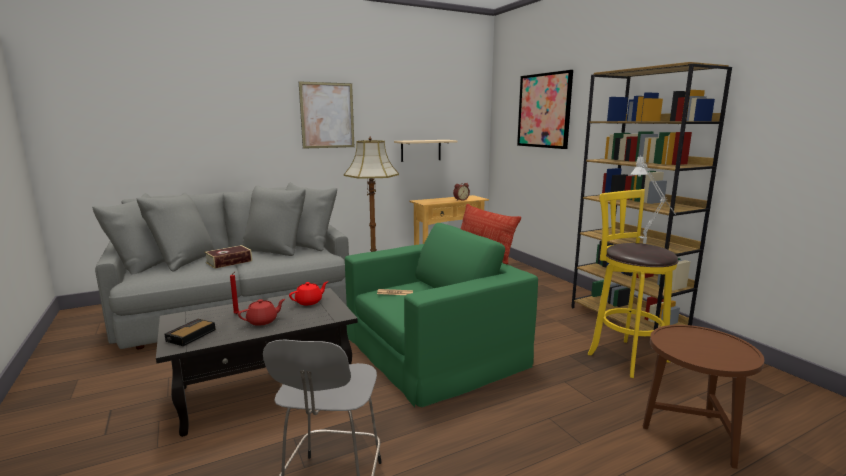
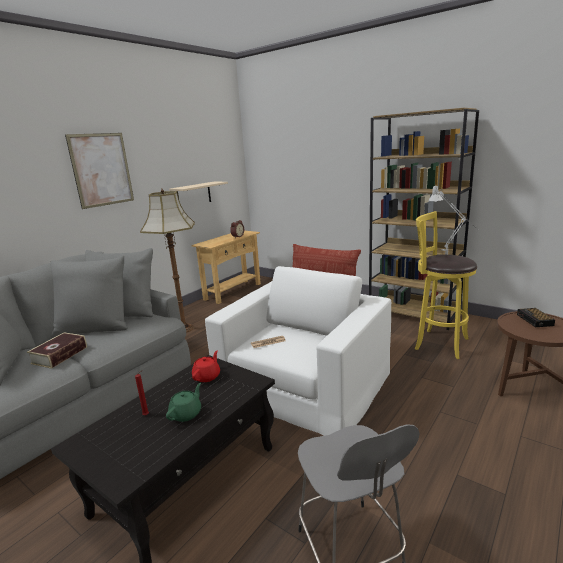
camera: 25 degrees left, 5 degrees up
(190, 336) = (125, 460): alarm clock -> alarm clock (535, 320)
(263, 321) = (186, 413): red teapot -> green teapot
(434, 349) = (303, 382): green armchair -> white armchair
(544, 110) = (304, 148): picture -> none

